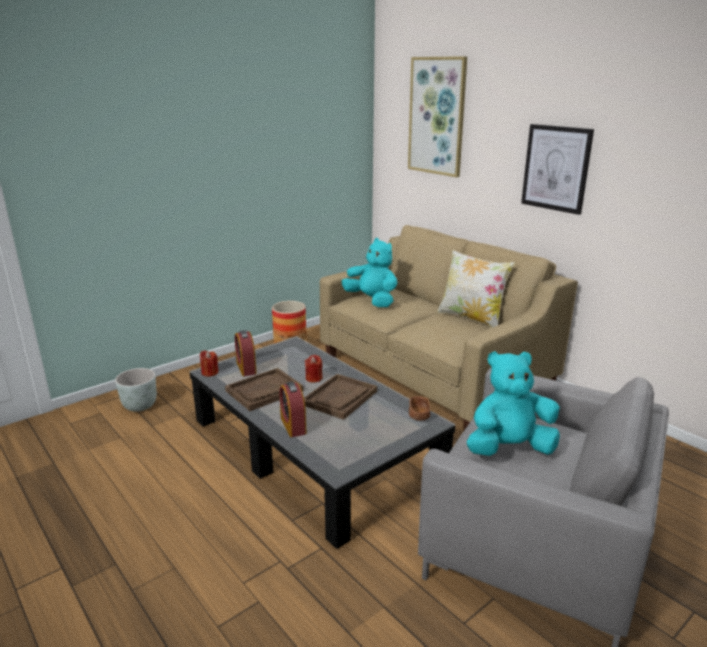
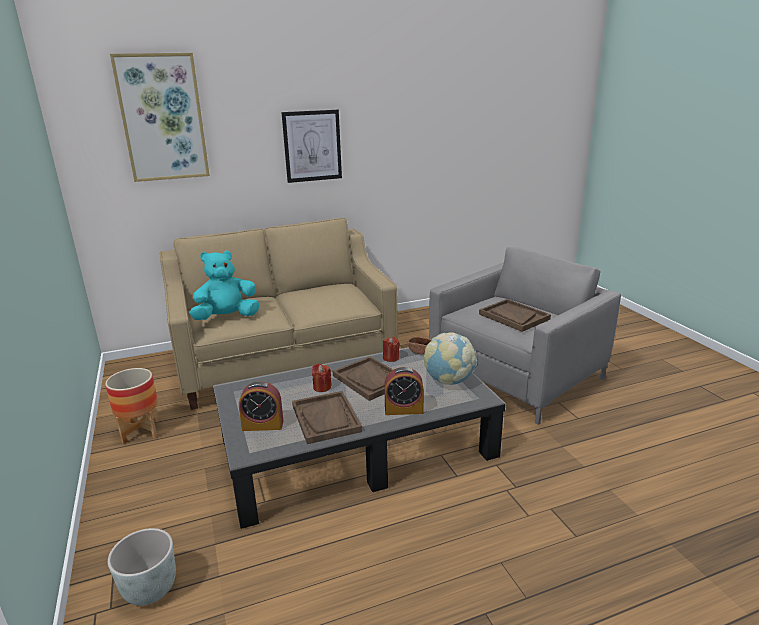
camera: 70 degrees left, 0 degrees up
(210, 372) = (251, 452): red candle -> red candle (391, 358)
(362, 443) = (449, 381): none -> globe
(471, 318) = (312, 288): pillow -> none
(509, 448) = (513, 316): turquoise plush toy -> brown tray

